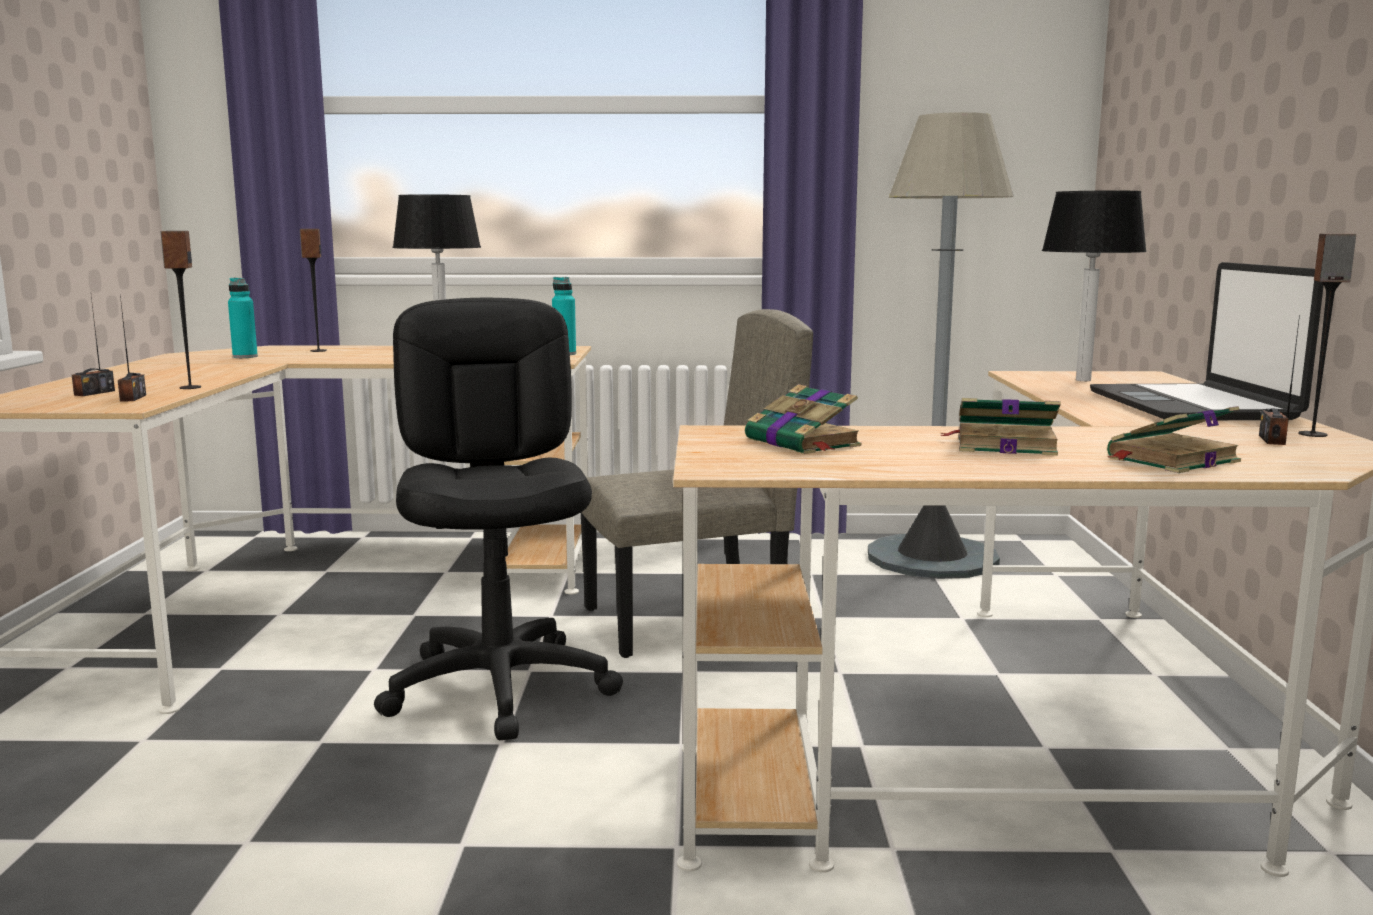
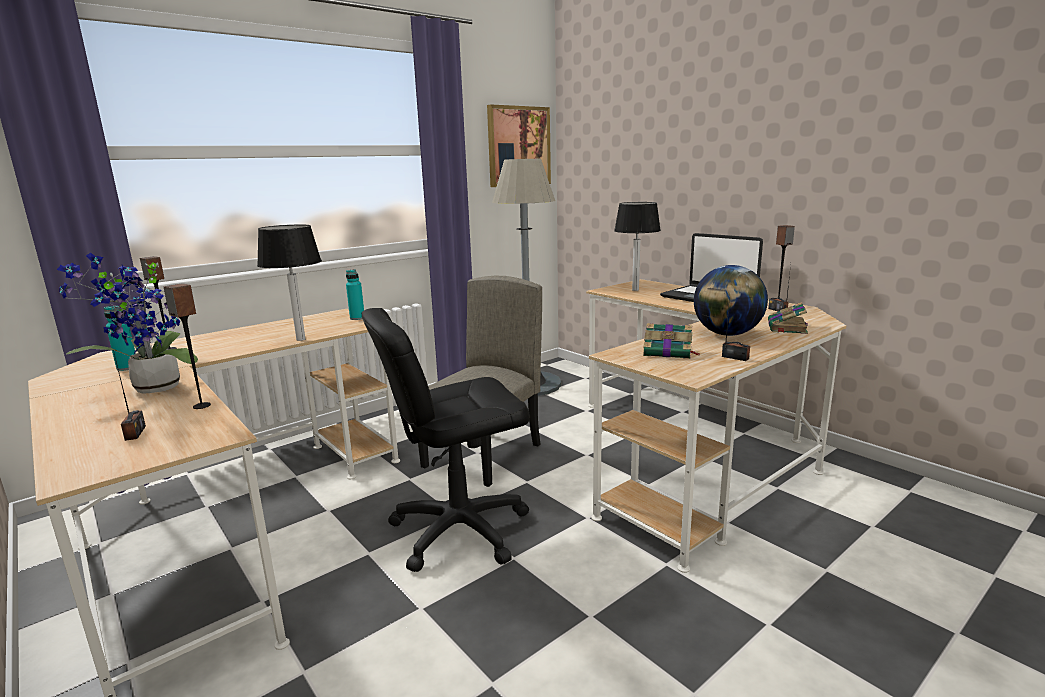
camera: 40 degrees left, 5 degrees up
(132, 398) = (193, 428): radio -> radio (735, 358)
(204, 372) = (152, 389): none -> potted plant
(500, 688) = (459, 530): black office chair -> black office chair turned 60 degrees counterclockwise
(999, 98) = (518, 146): none -> picture
(1002, 445) = (727, 334): book -> globe

